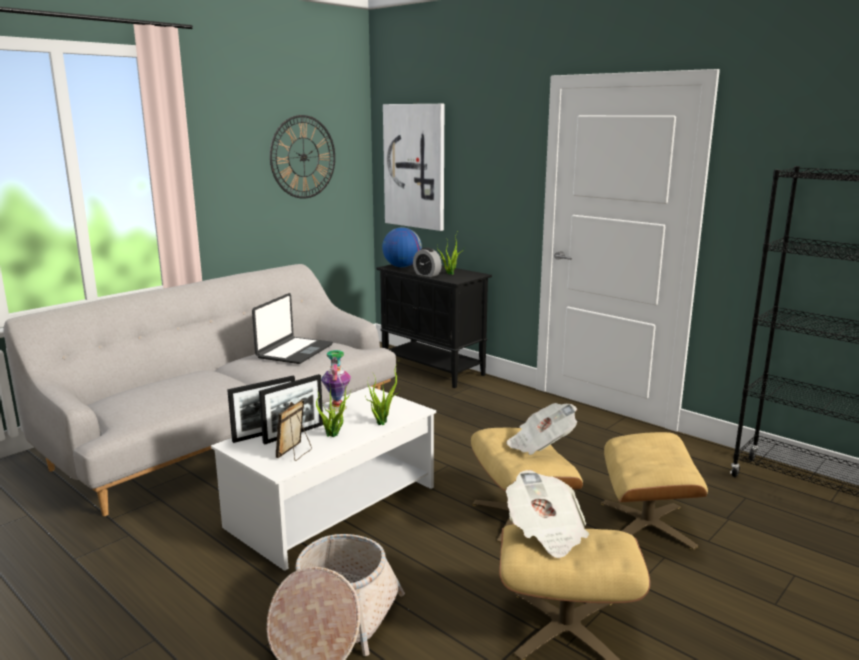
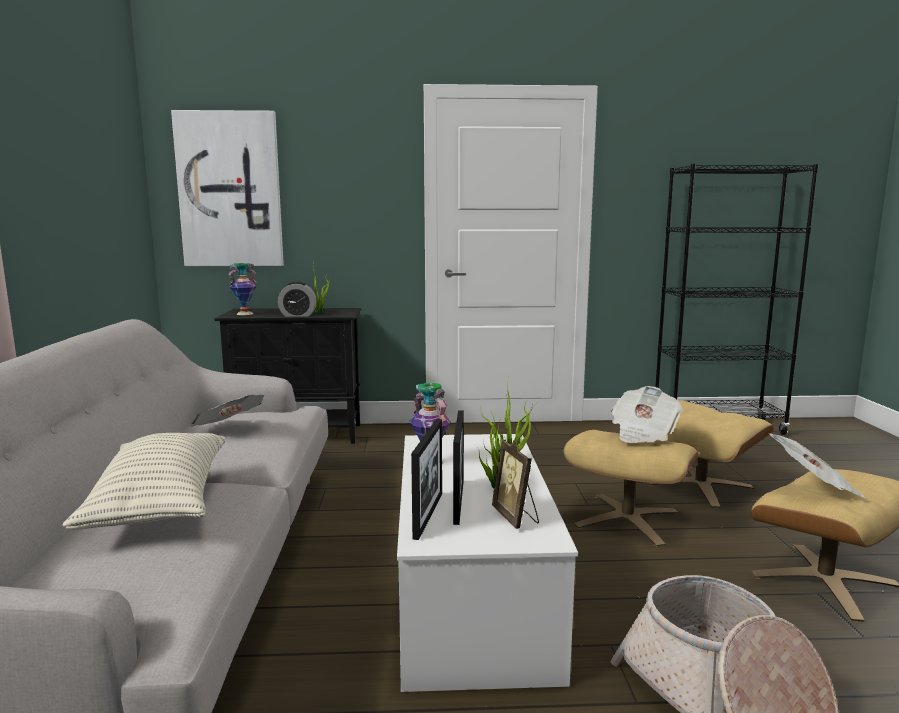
camera: 45 degrees left, 5 degrees down
(190, 382) = (160, 503): none -> pillow
(294, 351) = (228, 430): laptop -> newspaper
(303, 157) = (92, 168): wall clock -> none
(402, 267) = (245, 314): globe -> vase

